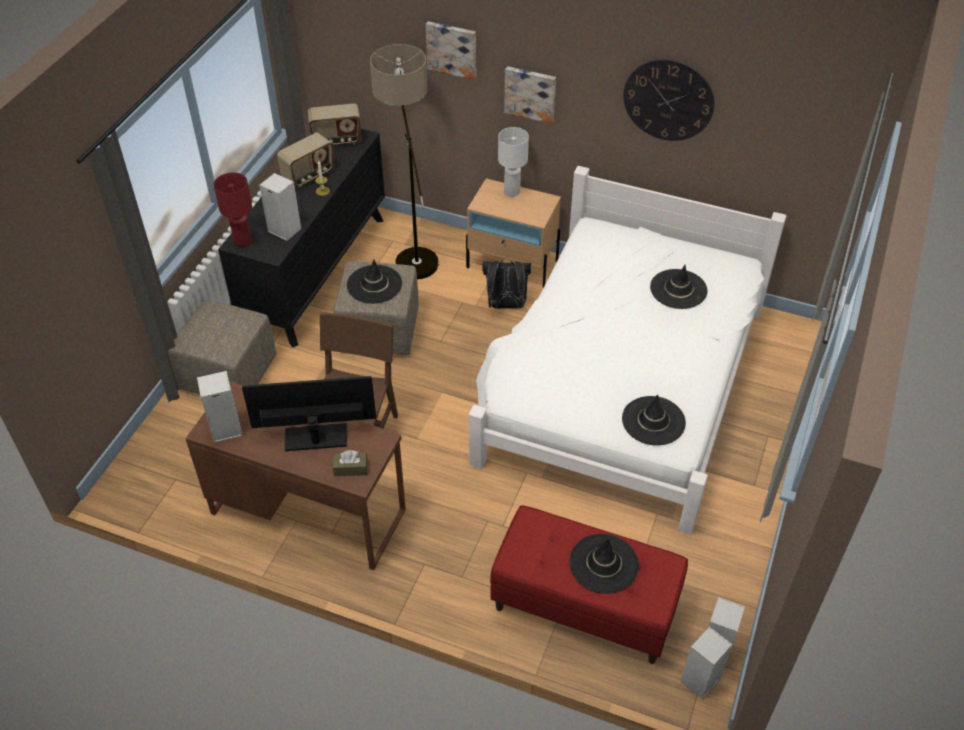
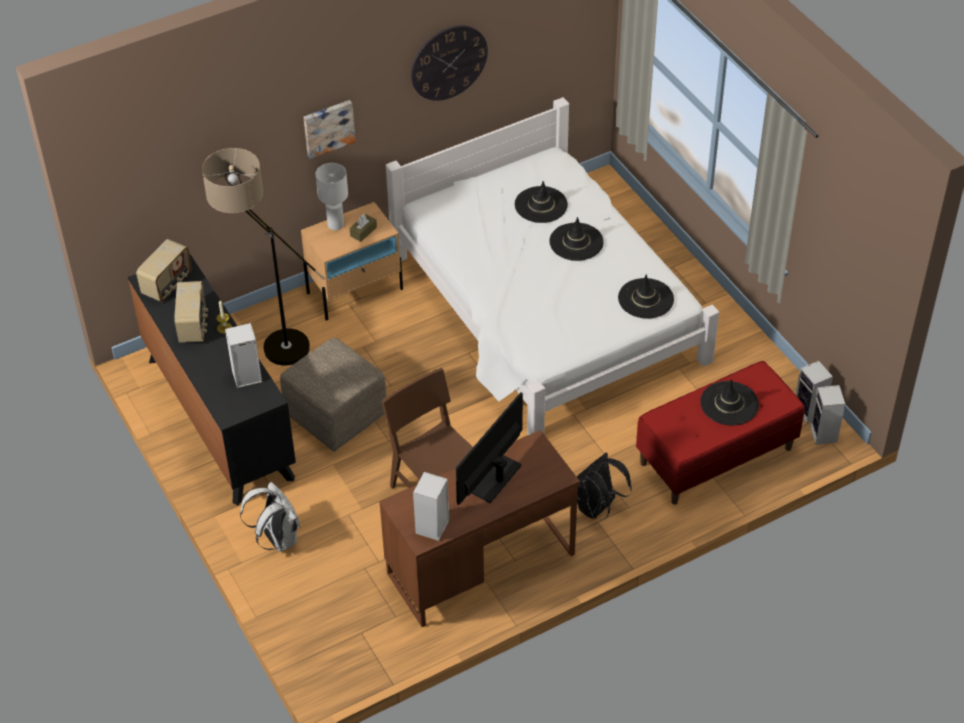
camera: 50 degrees left, 0 degrees up
(228, 373) = (277, 539): beige ottoman -> white backpack
(243, 241) = (231, 409): red table lamp -> none
(350, 468) = (545, 474): brown tissue box -> brown tissue box (363, 232)
(374, 284) = (331, 371): black hat -> black hat (576, 242)
(452, 49) = (248, 131): picture -> none
(505, 305) = (395, 323): black backpack -> black backpack (597, 508)

